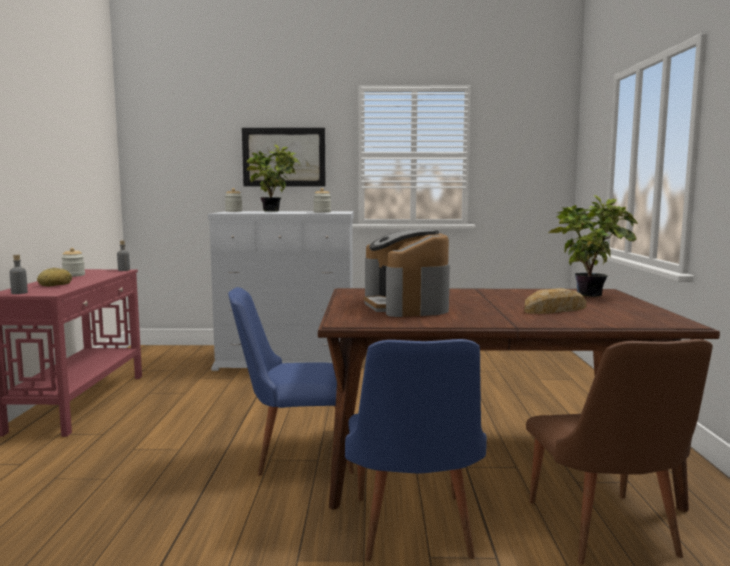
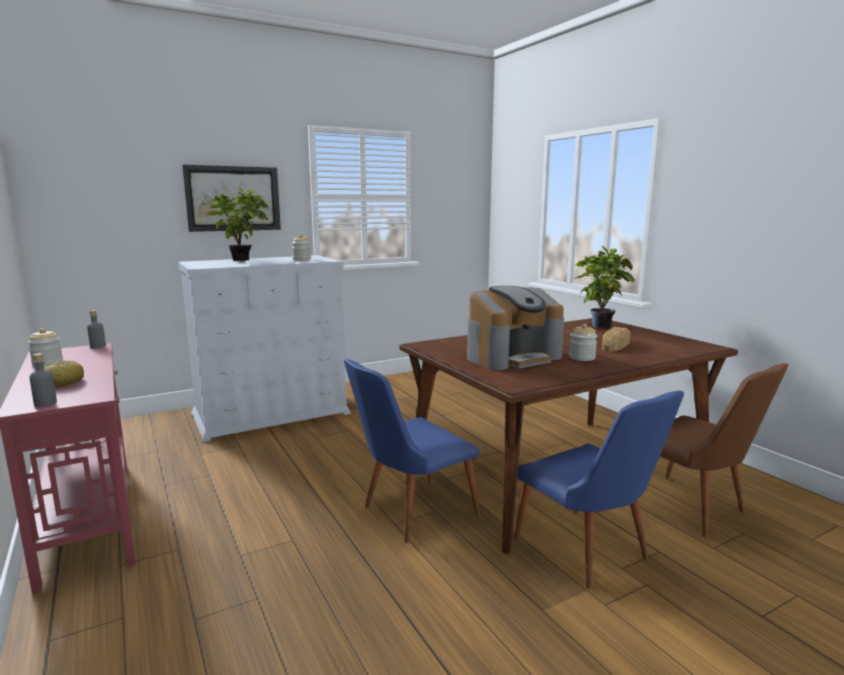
camera: 30 degrees left, 5 degrees up
(233, 211) = (194, 262): jar -> jar (582, 357)
(406, 306) = (512, 357): coffee machine -> coffee machine turned 75 degrees counterclockwise

